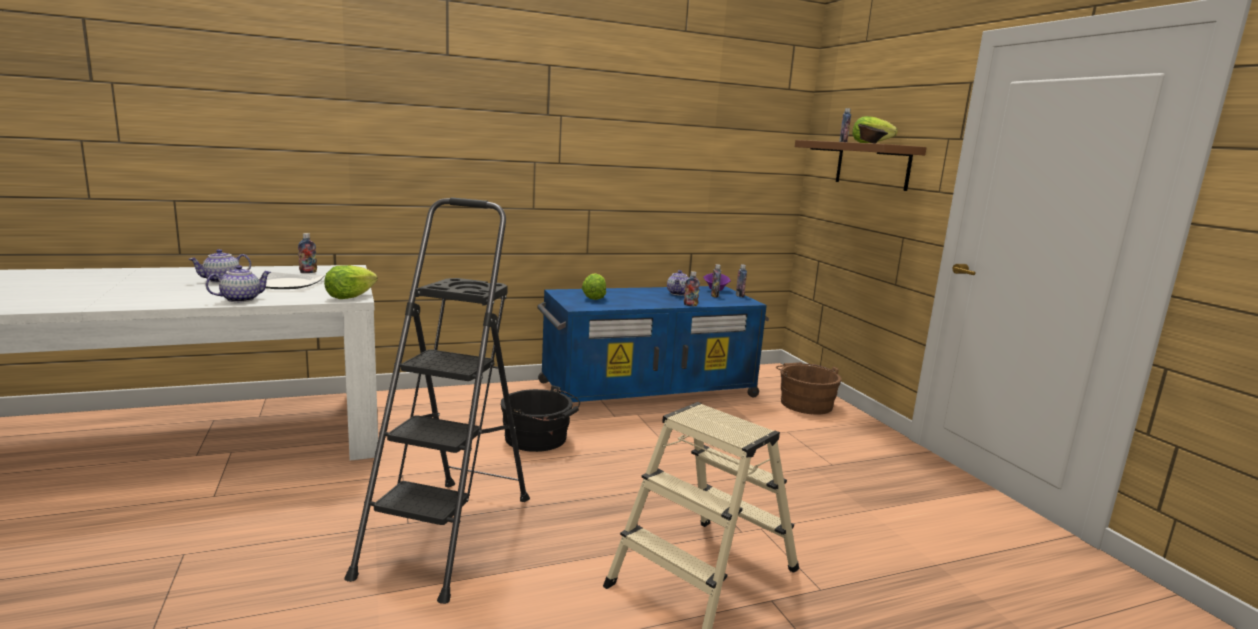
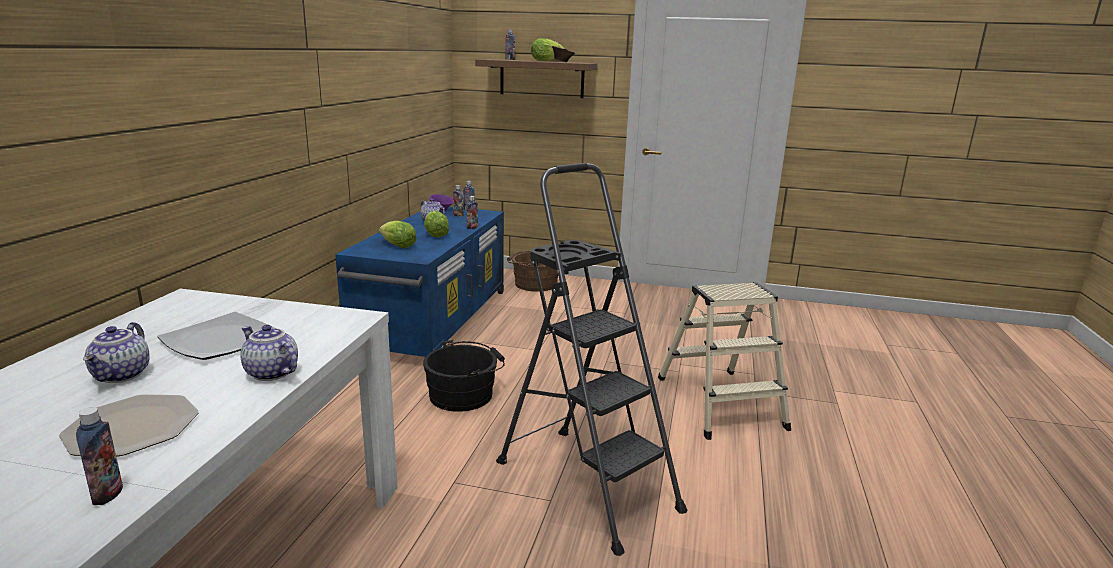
camera: 55 degrees left, 5 degrees up
(154, 294) = (132, 427): none -> plate
(241, 299) = (270, 373): teapot -> teapot turned 45 degrees counterclockwise
(308, 272) = (168, 321): bottle -> bottle (107, 494)
(349, 297) = (349, 318): lettuce -> lettuce (435, 235)

